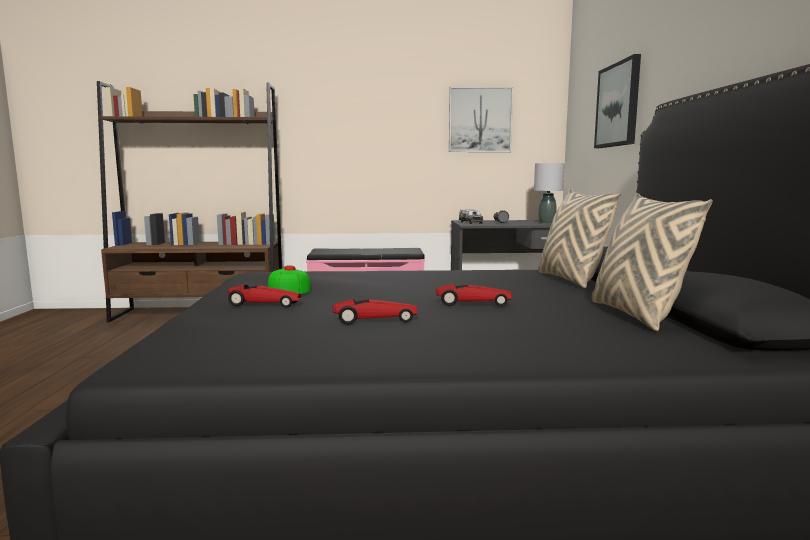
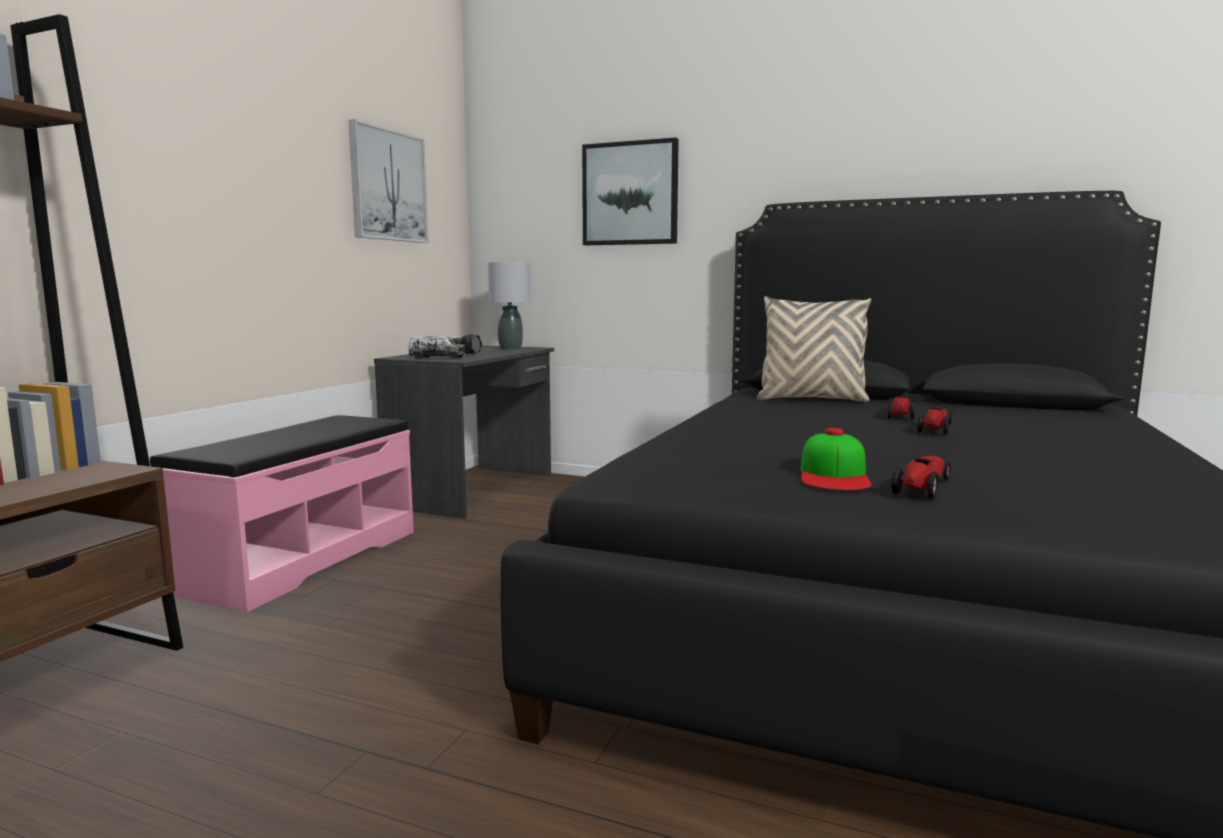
camera: 65 degrees left, 0 degrees up
(375, 320) = (1019, 459): toy car -> toy car (899, 415)
(636, 315) = (984, 409): beige pillow -> none

